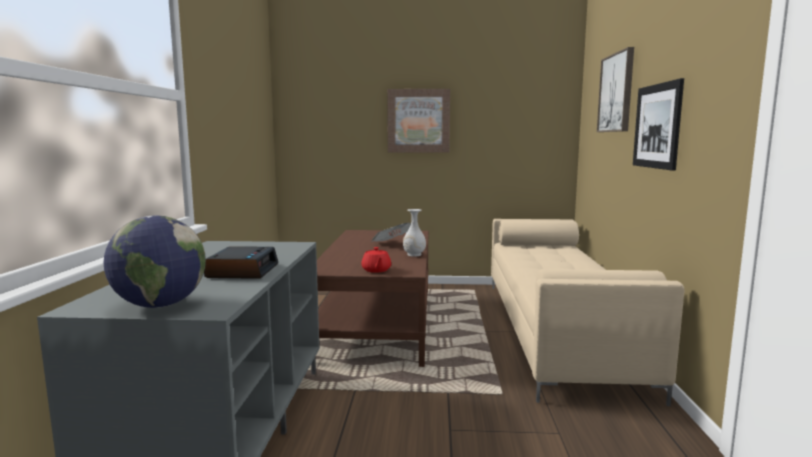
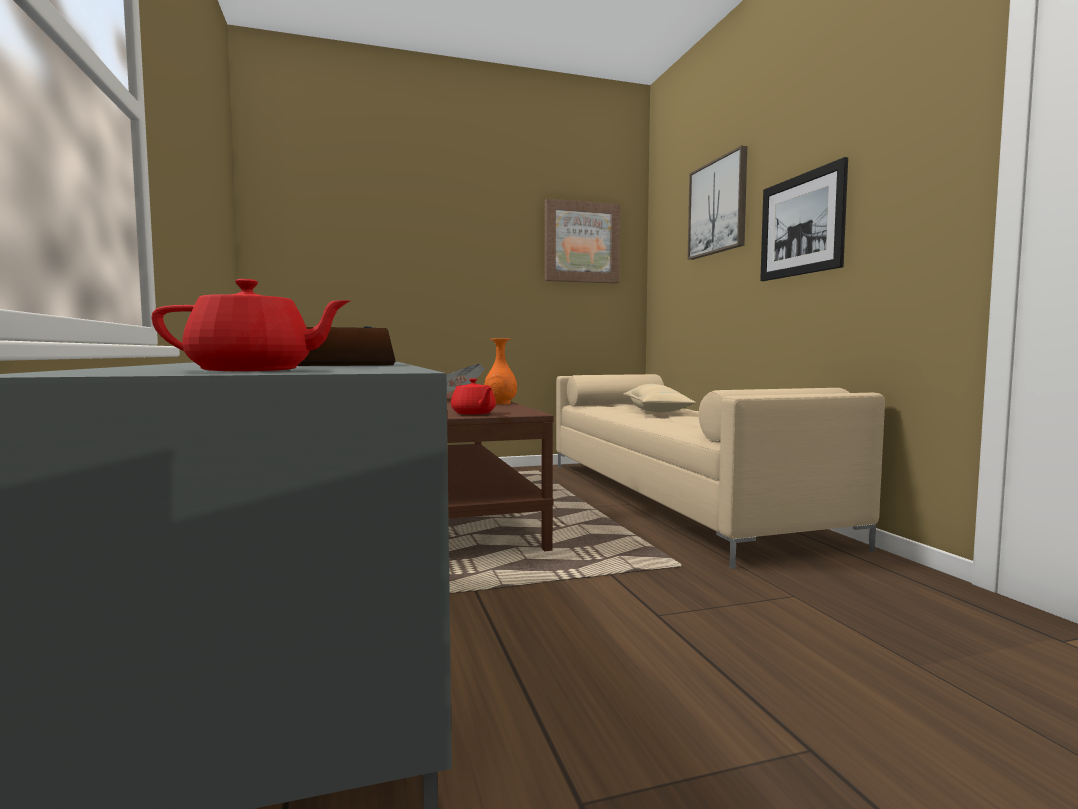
camera: 20 degrees left, 5 degrees down
(160, 305) = (253, 370): globe -> red teapot
(414, 254) = (500, 403): white vase -> orange vase
(418, 121) = (455, 248): picture -> picture (581, 242)
(554, 258) = (656, 410): none -> beige pillow

